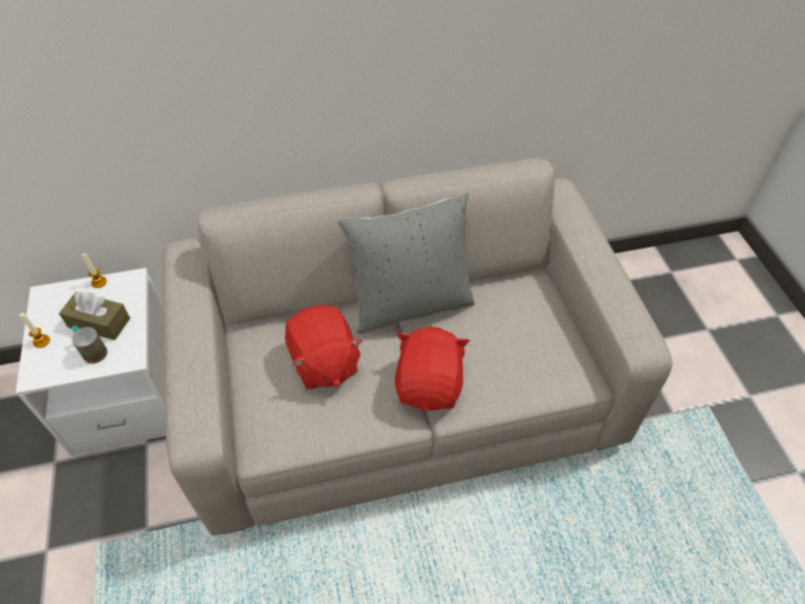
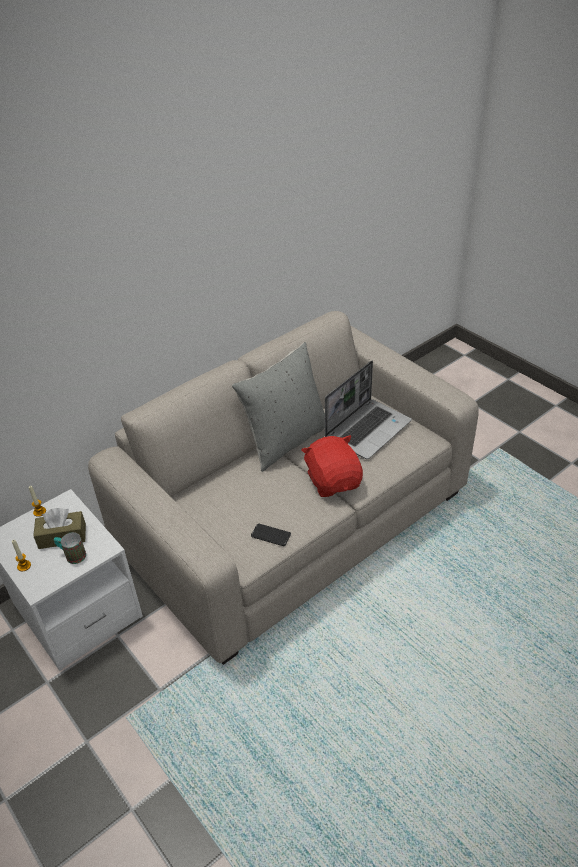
camera: 25 degrees left, 10 degrees down
(310, 426) = (271, 535): none -> phone
(324, 363) = (252, 497): red plush toy -> none
(516, 330) = (368, 429): none -> laptop

